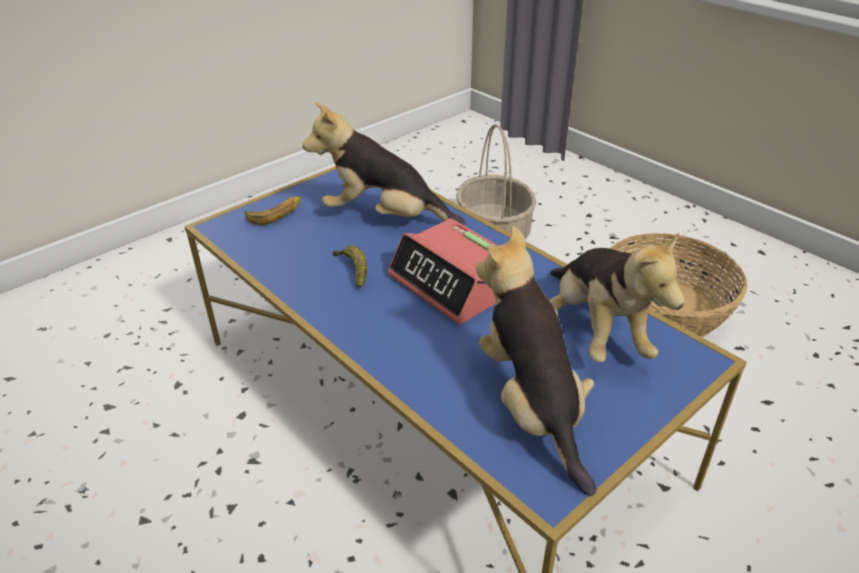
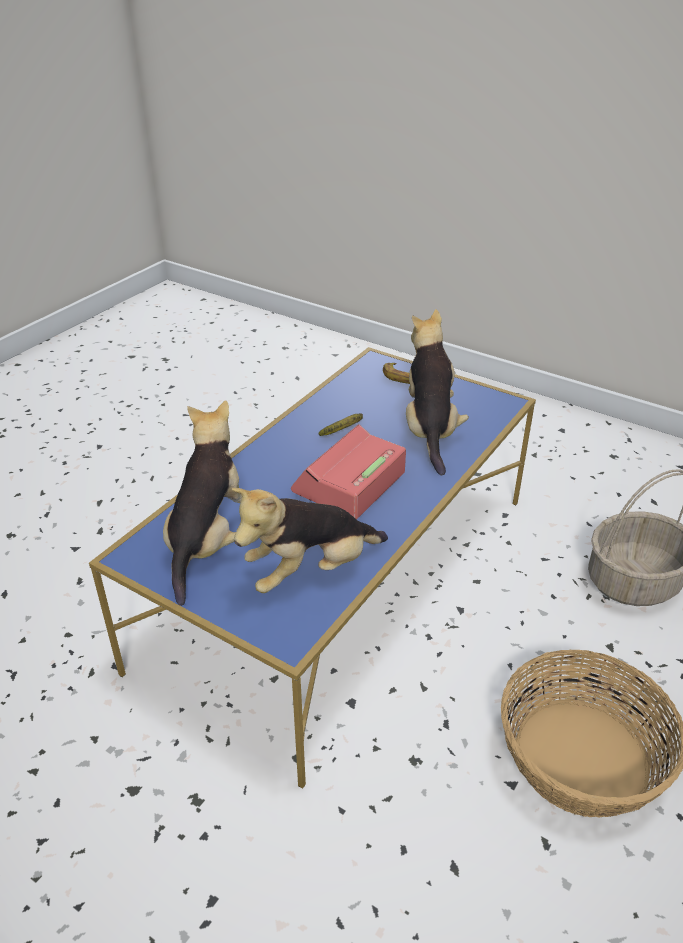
camera: 75 degrees right, 0 degrees up
(531, 406) = (209, 541): plush toy -> plush toy turned 45 degrees counterclockwise

